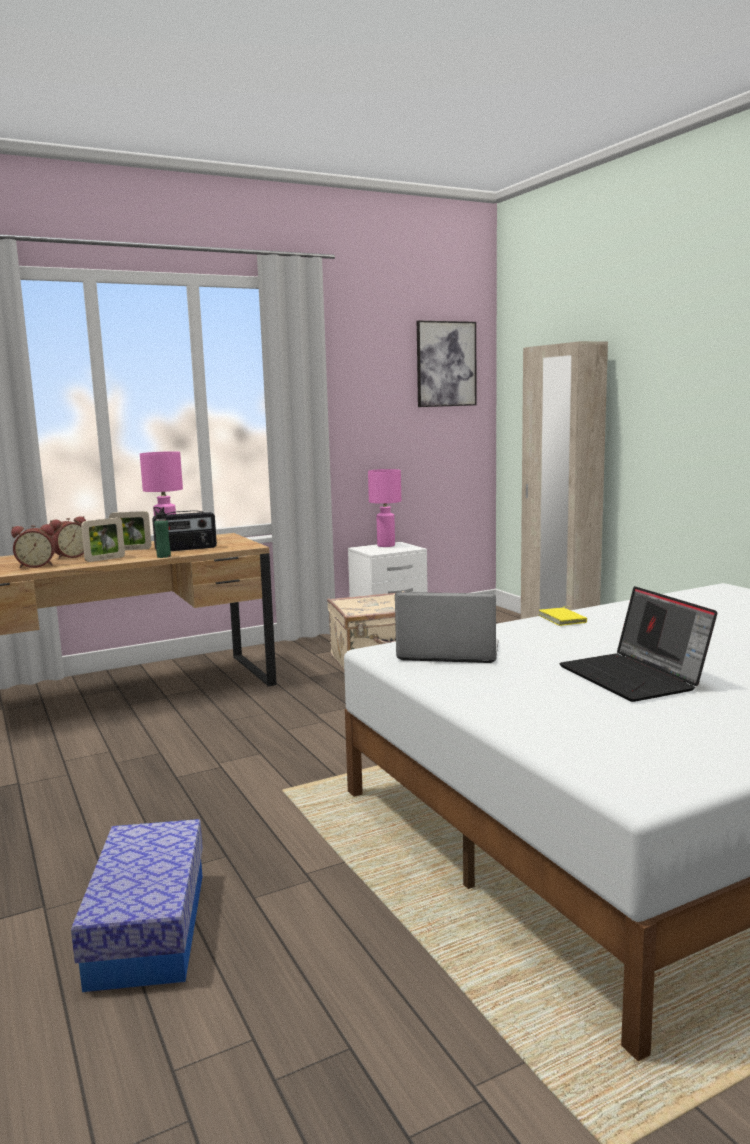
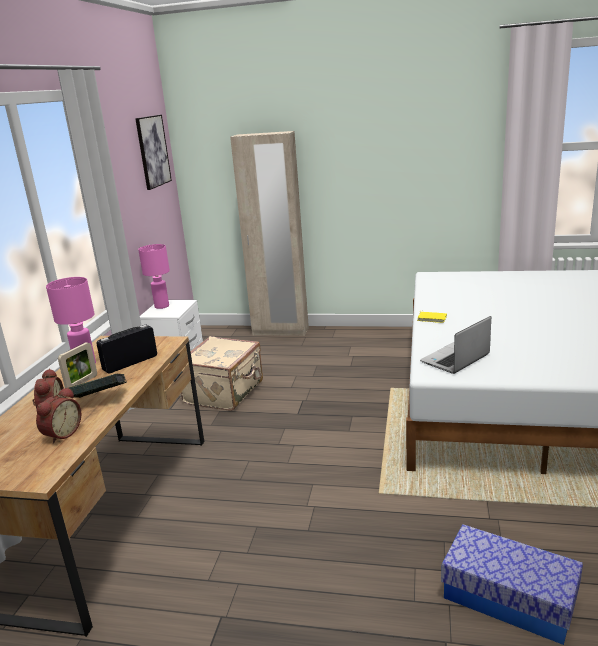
camera: 50 degrees left, 10 degrees up
(105, 559) = (100, 400): picture frame -> book
(163, 556) = (142, 376): green bottle -> none
(186, 549) = (130, 363): radio -> radio turned 150 degrees counterclockwise
(635, 678) = (544, 335): laptop -> none

